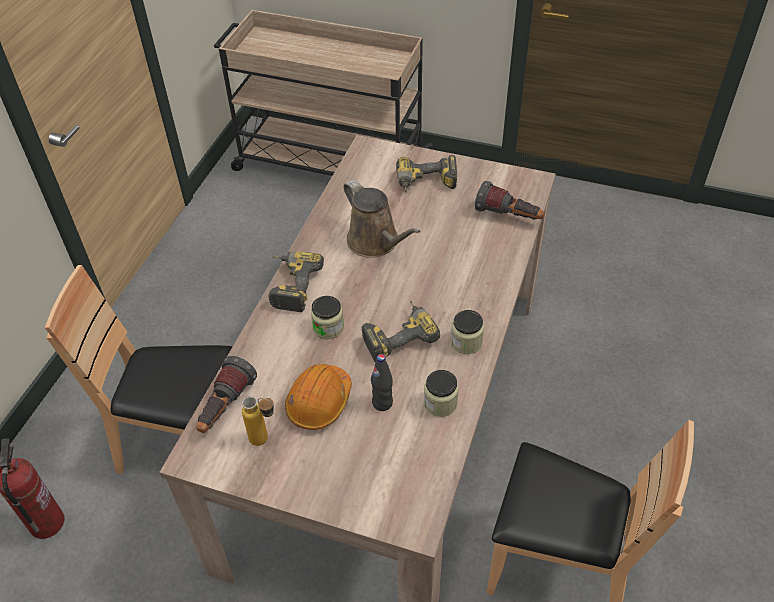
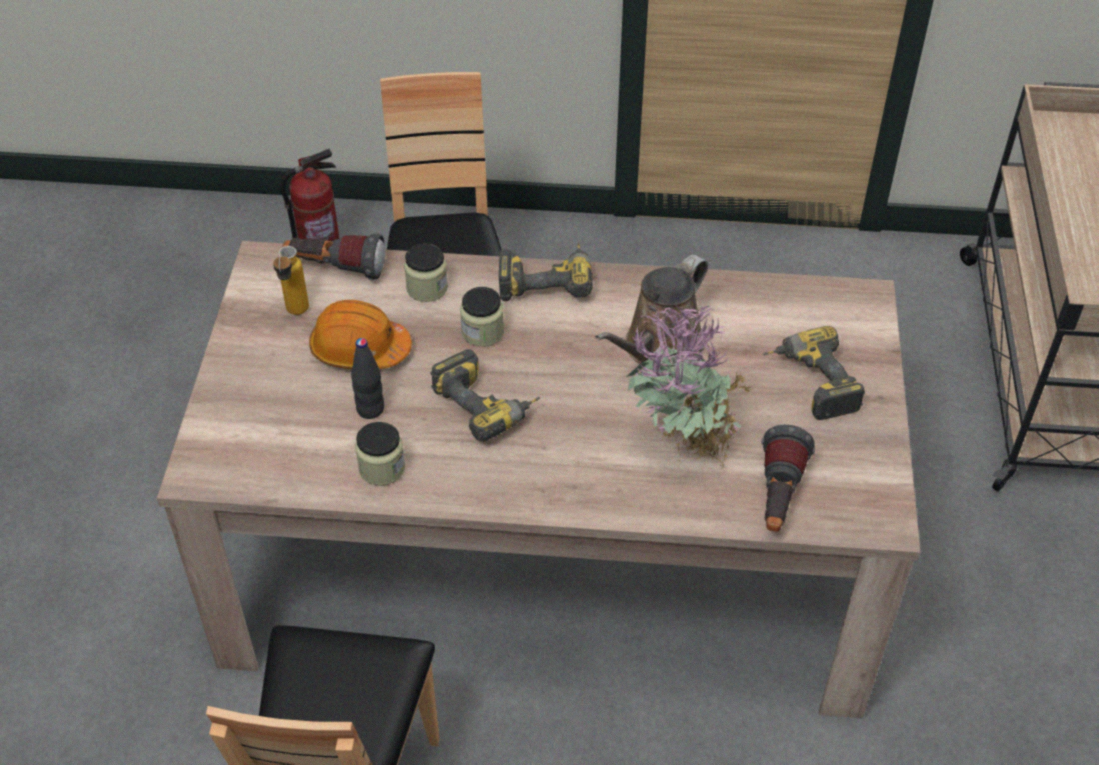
camera: 75 degrees right, 0 degrees up
(463, 249) = (681, 451): none -> potted plant
(466, 342) = (494, 481): jar -> jar (427, 288)

